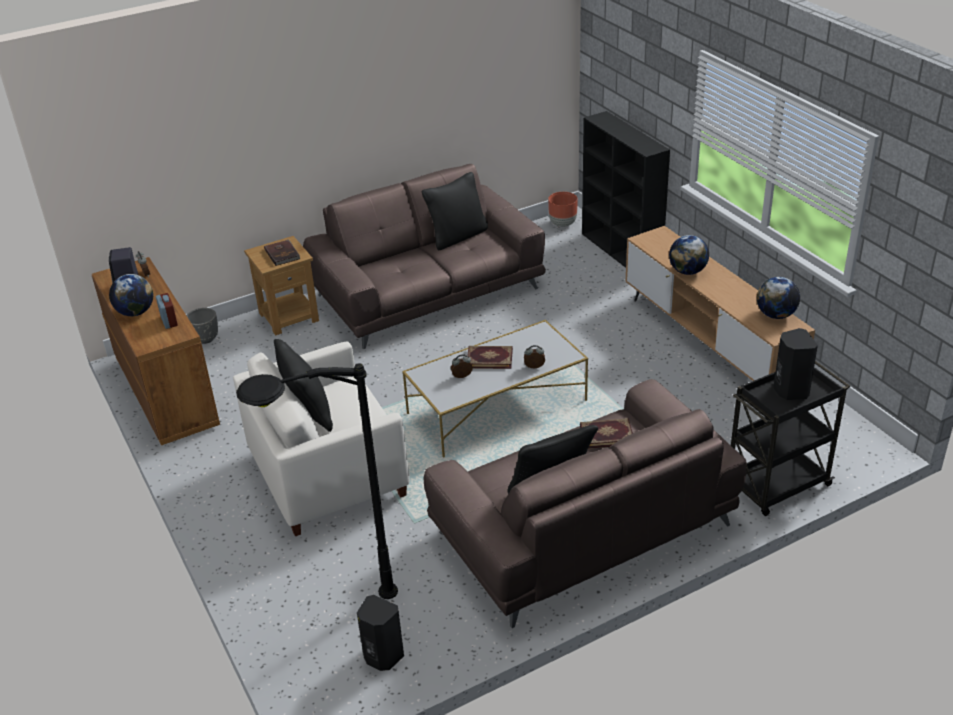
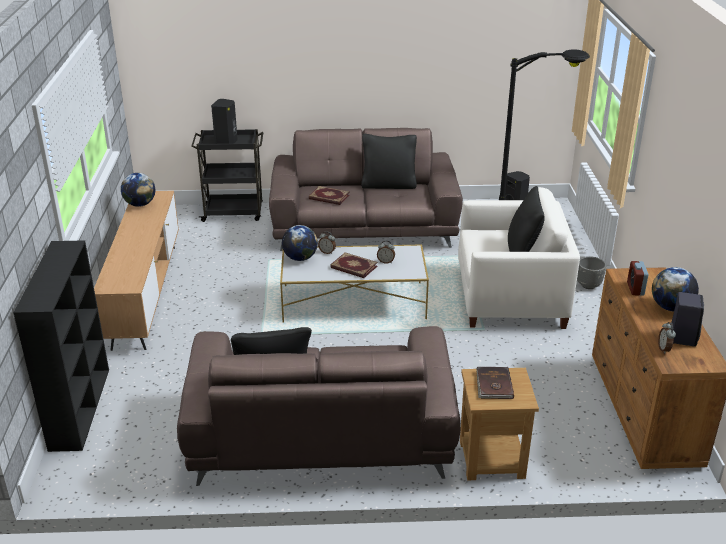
camera: 155 degrees left, 5 degrees down
(205, 339) = (597, 463): grey planter -> grey planter (588, 285)
(563, 224) = (80, 476): brown planter -> none
(687, 271) = (143, 249): globe -> globe (300, 258)

